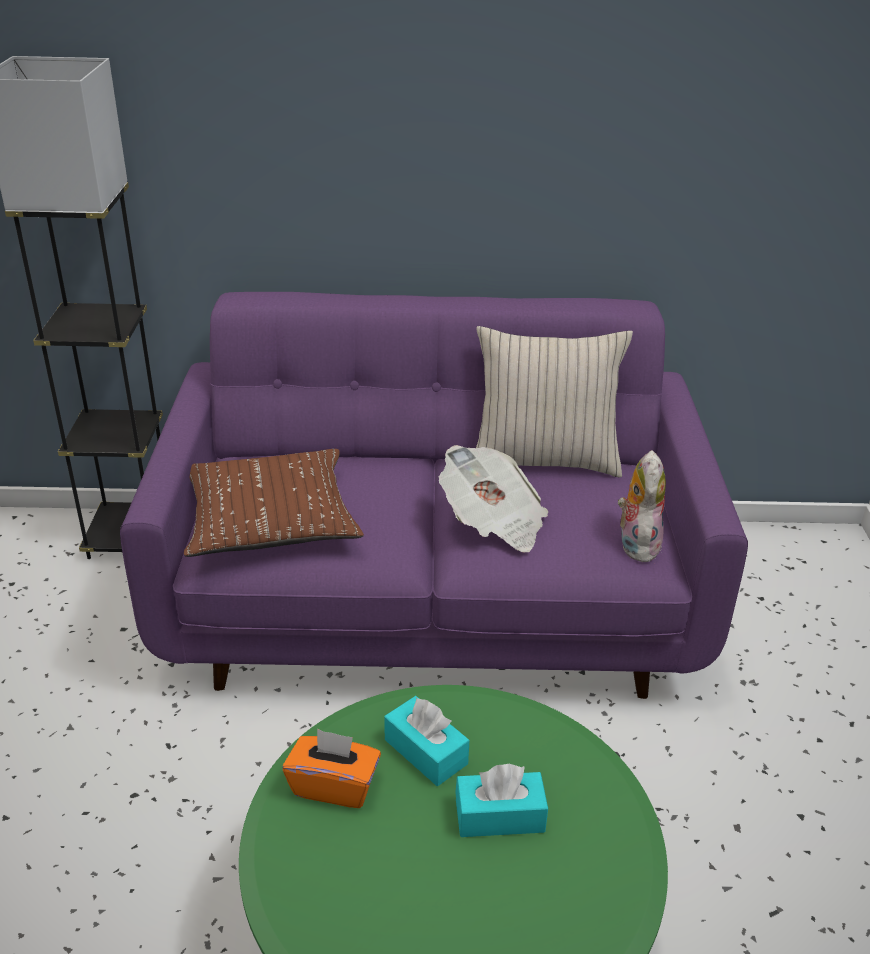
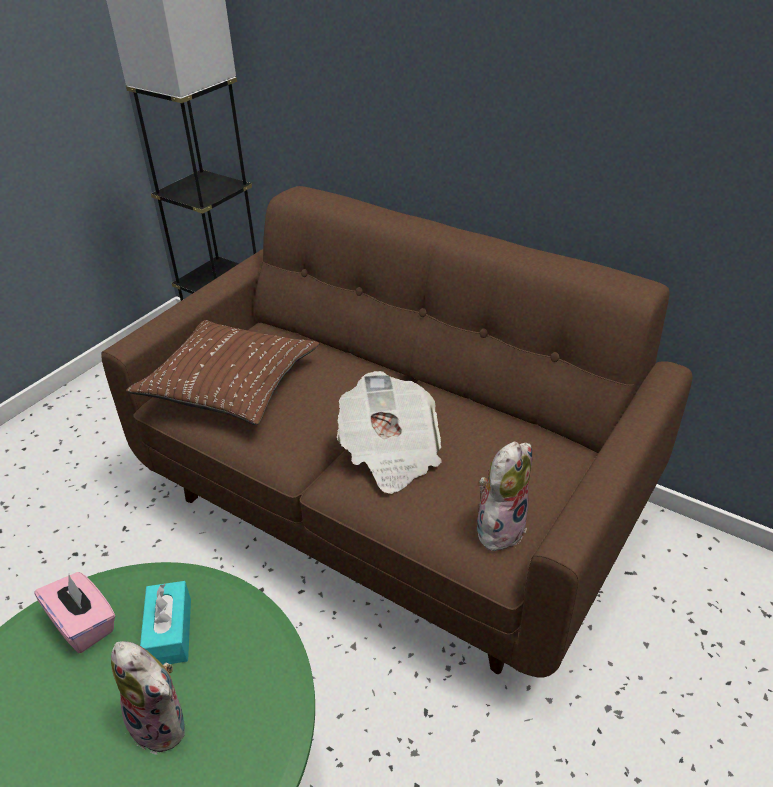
camera: 35 degrees right, 5 degrees up
(334, 786) = (84, 624): orange tissue box -> pink tissue box
(433, 605) = (391, 502): purple sofa -> brown sofa
(499, 816) = (163, 723): turquoise tissue box -> plush toy
(544, 460) = (497, 411): beige pillow -> none

